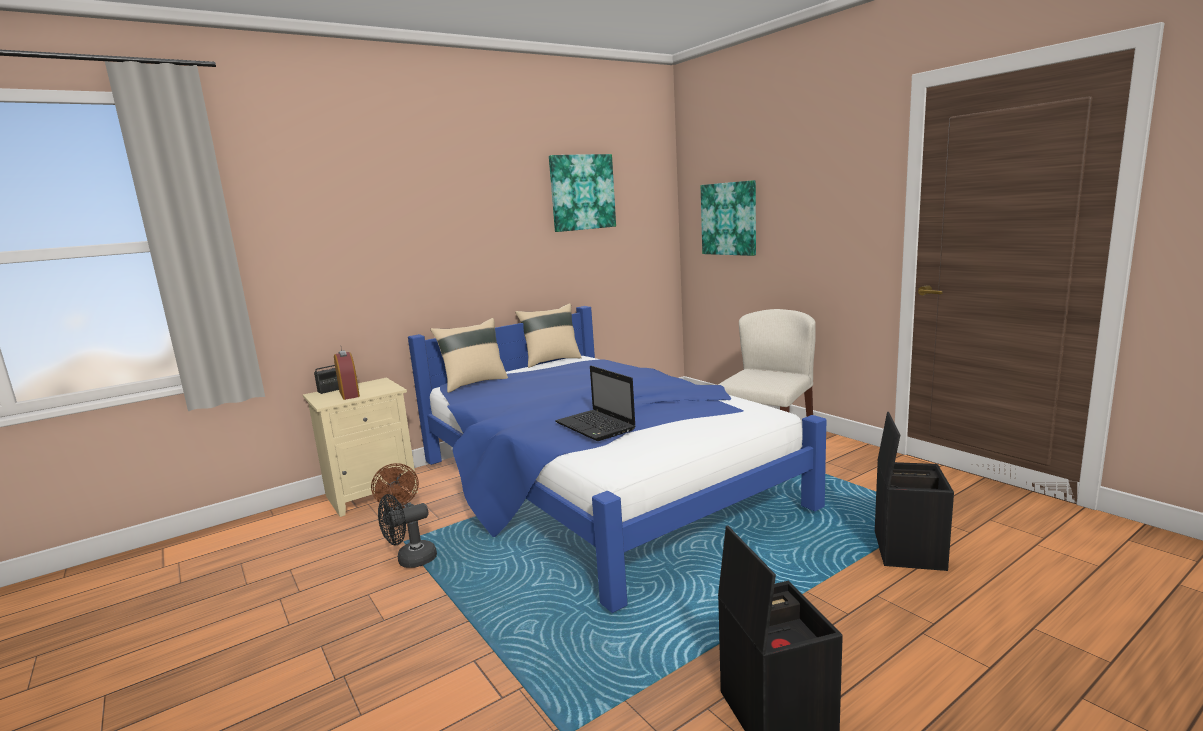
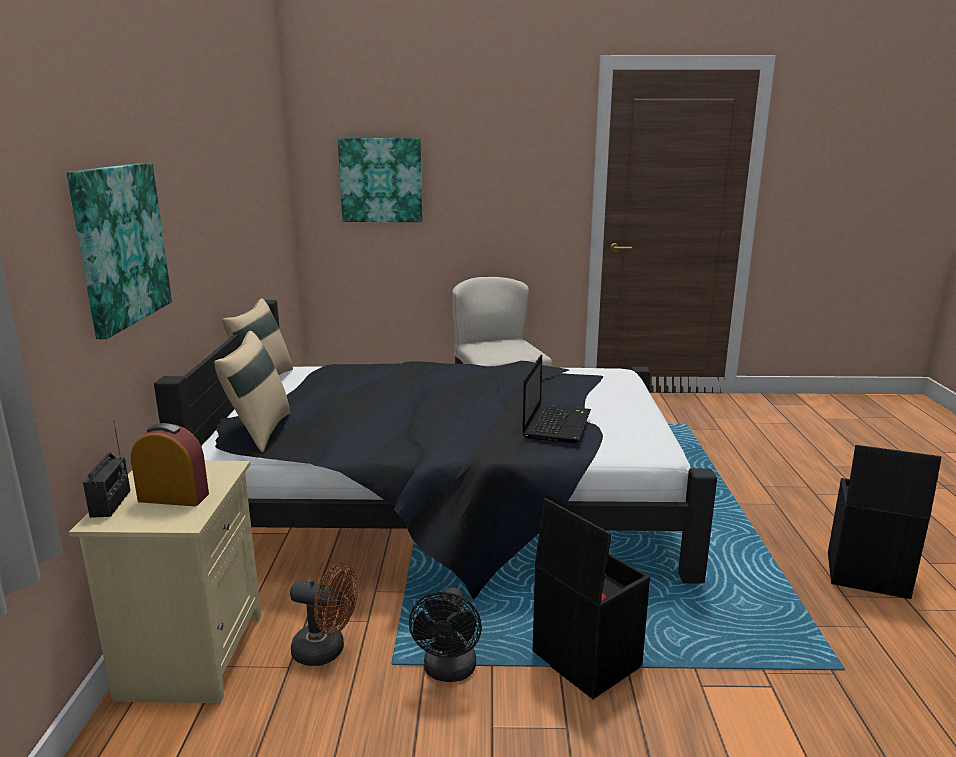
camera: 55 degrees left, 5 degrees up
(582, 192) = (245, 141): picture -> picture (120, 245)
(596, 427) = (556, 424): laptop -> laptop turned 75 degrees counterclockwise
(598, 487) = (452, 508): blue bed -> black bed
(907, 549) = (720, 453): black storage box -> black storage box (584, 659)

